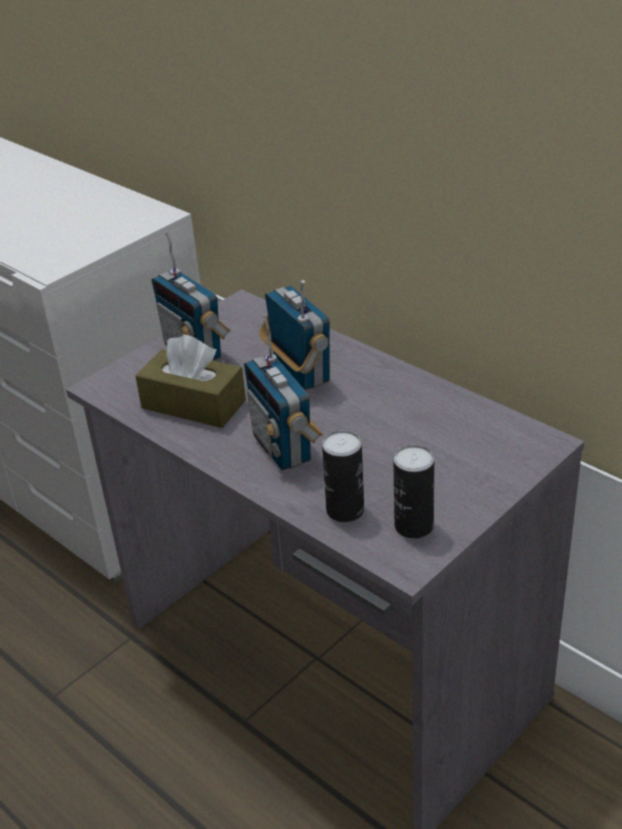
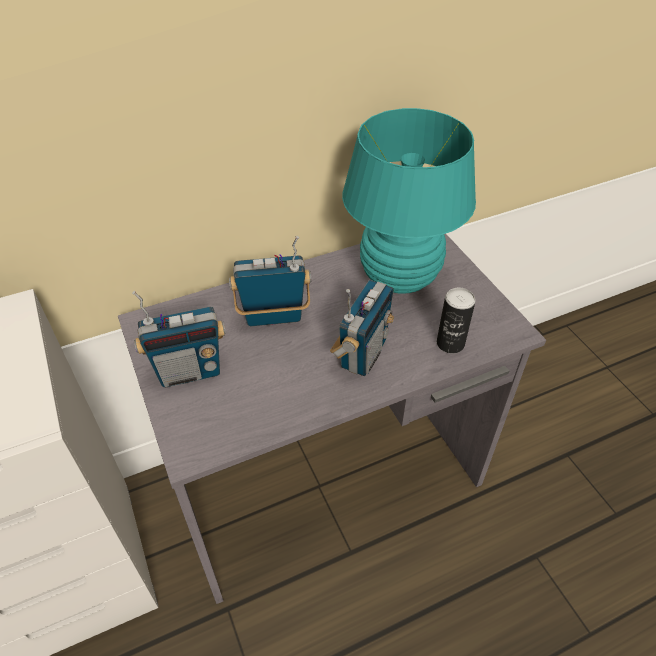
camera: 70 degrees left, 10 degrees up
(193, 404) = (268, 392): brown tissue box -> none
(284, 448) = (362, 354): radio -> radio turned 60 degrees counterclockwise
(413, 526) = (481, 316): can -> none
(434, 440) = (399, 278): none -> turquoise table lamp

